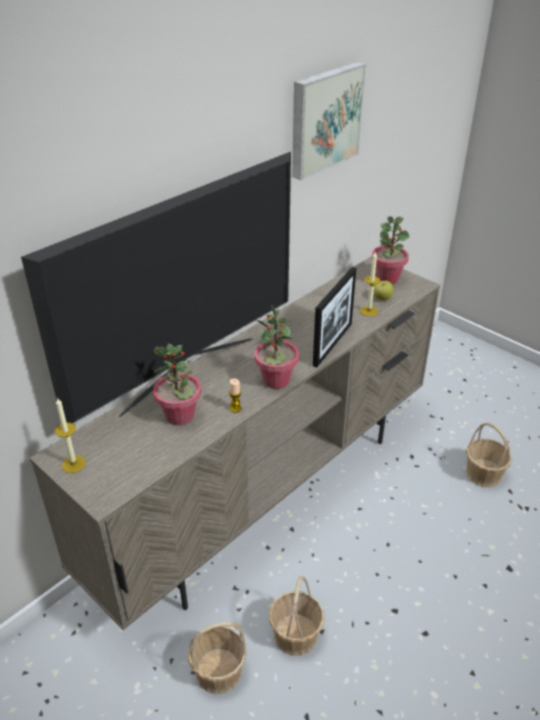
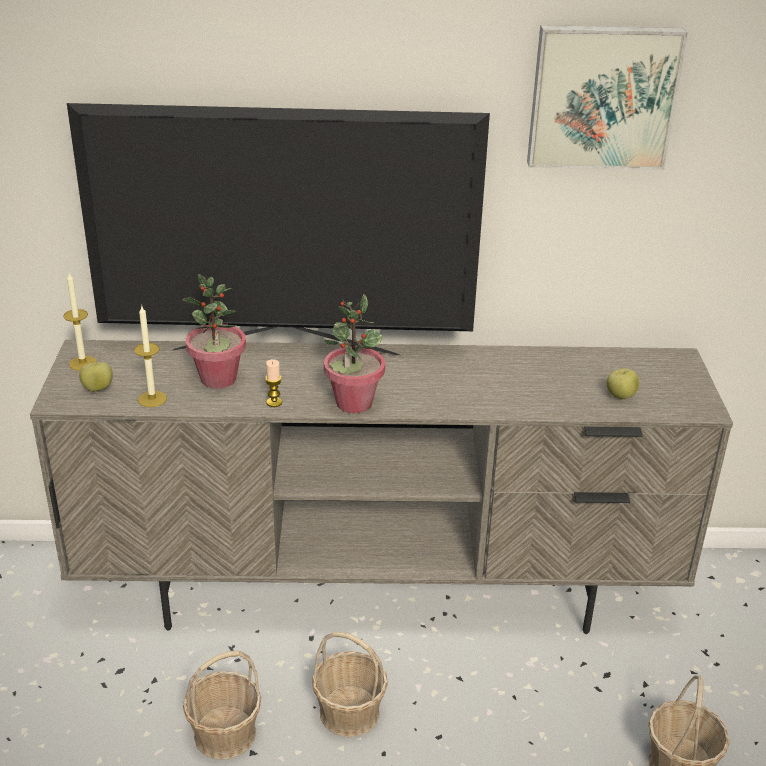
camera: 45 degrees right, 5 degrees down
(115, 473) = (98, 389): none -> apple
(218, 671) = (122, 701): basket -> basket (349, 712)
(332, 344) = (473, 406): picture frame -> none
(369, 311) = (578, 399): candle -> candle (152, 399)
(387, 279) = (667, 380): potted plant -> none

